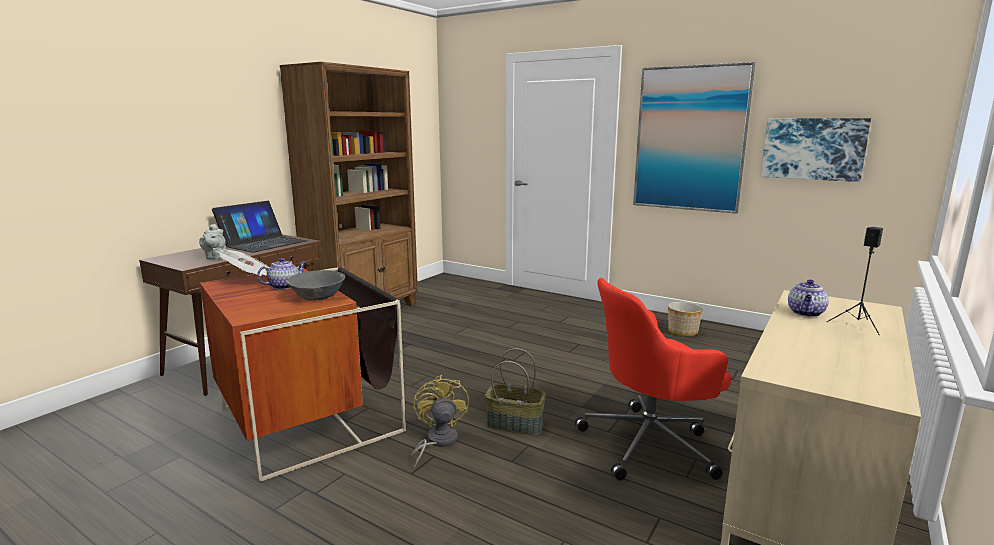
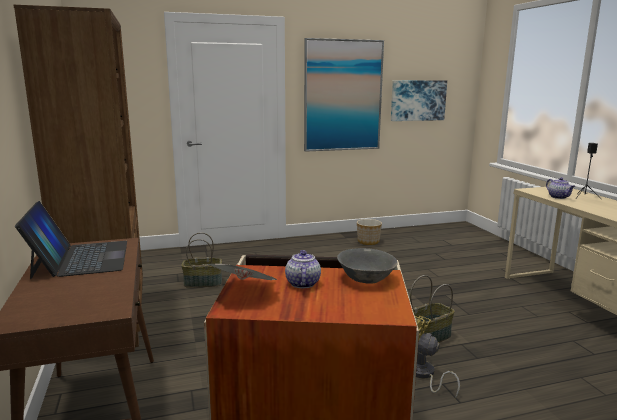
camera: 50 degrees left, 0 degrees up
(215, 257) = (100, 291): grey teapot -> none
(460, 313) = (203, 282): none -> basket
(650, 443) = (495, 309): red office chair -> none

